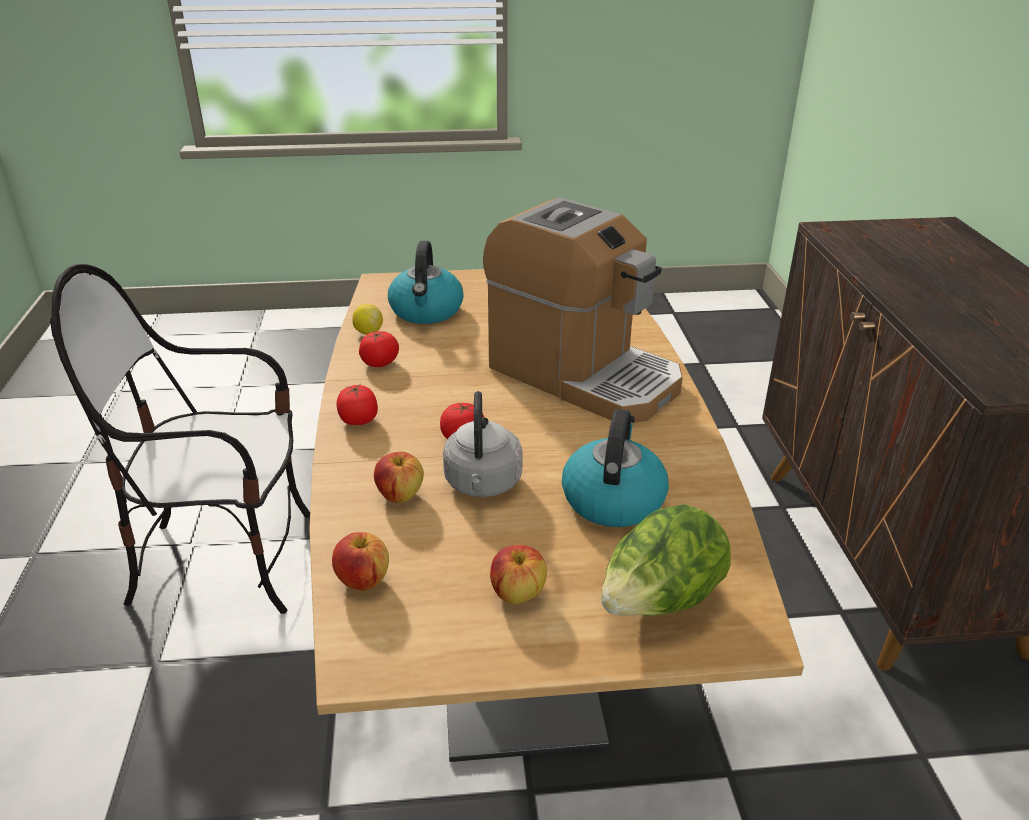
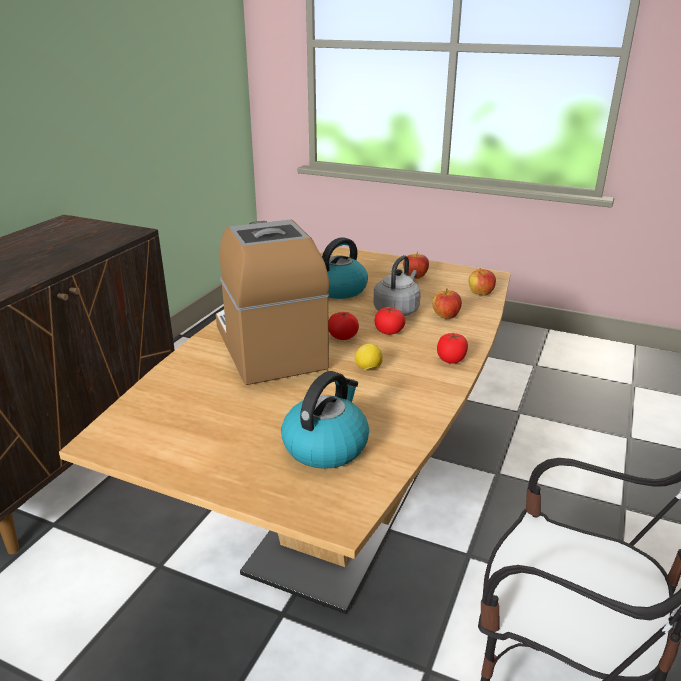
camera: 150 degrees left, 5 degrees down
(368, 332) = (402, 437): lemon -> lemon (368, 369)
(380, 363) = (410, 399): tomato -> tomato (343, 337)
(660, 602) = (362, 263): lettuce -> none

